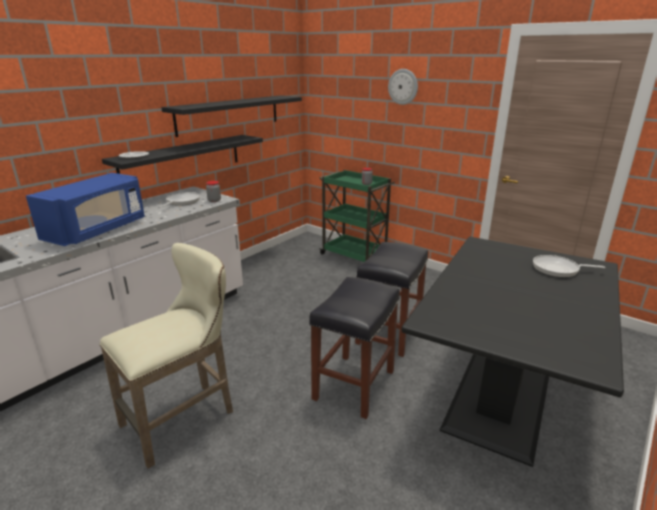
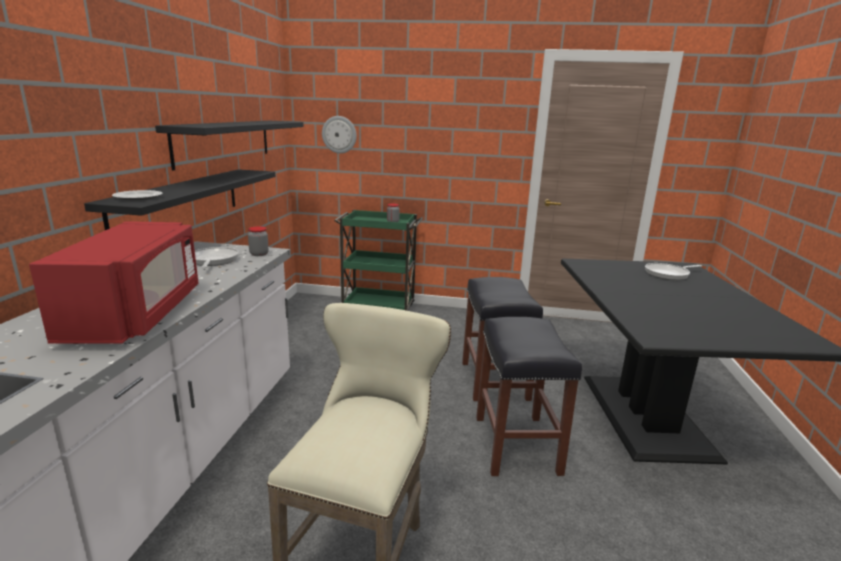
camera: 30 degrees left, 5 degrees down
(98, 230) = (137, 314): blue microwave -> red microwave
(403, 86) = (426, 111): wall clock -> wall clock (339, 134)

